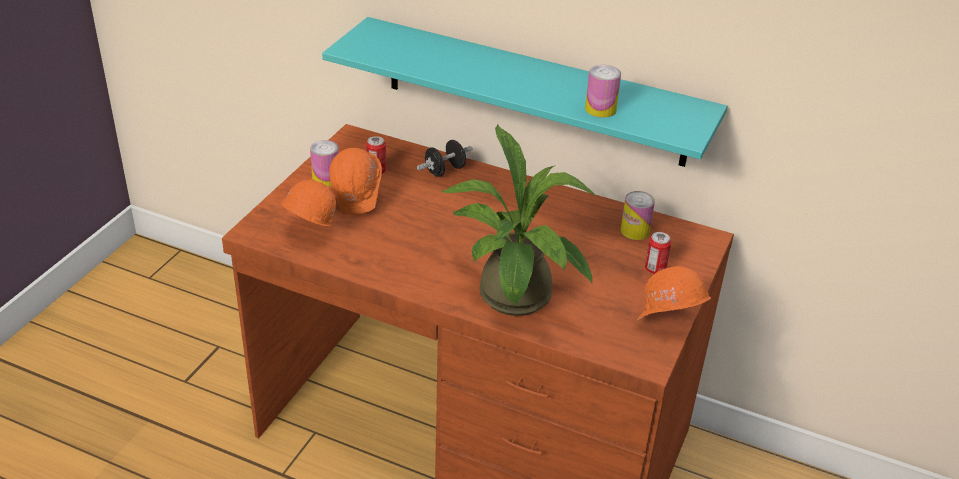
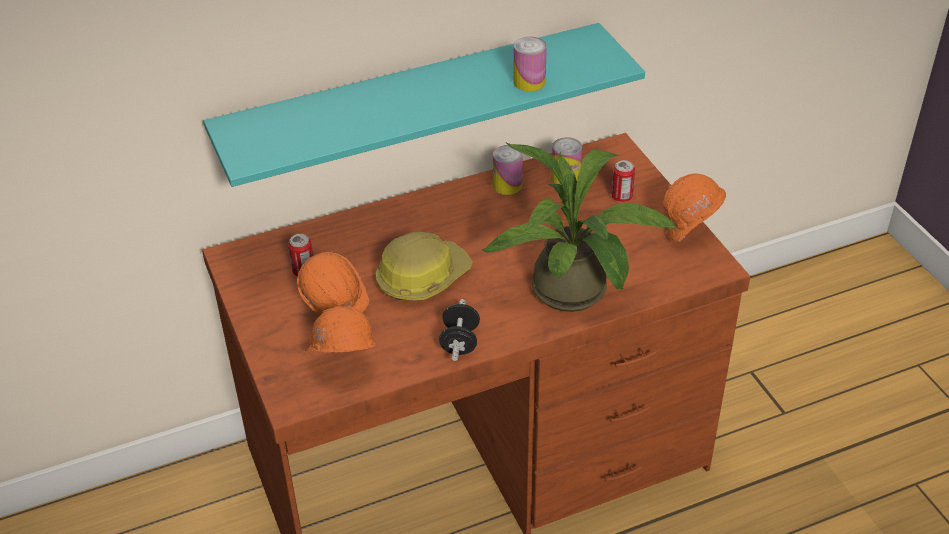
camera: 45 degrees left, 5 degrees up
(326, 178) = (273, 310): can -> can (507, 185)
(436, 222) = (422, 277): none -> hard hat
(445, 170) = (357, 230): black dumbbell -> black dumbbell (460, 342)

